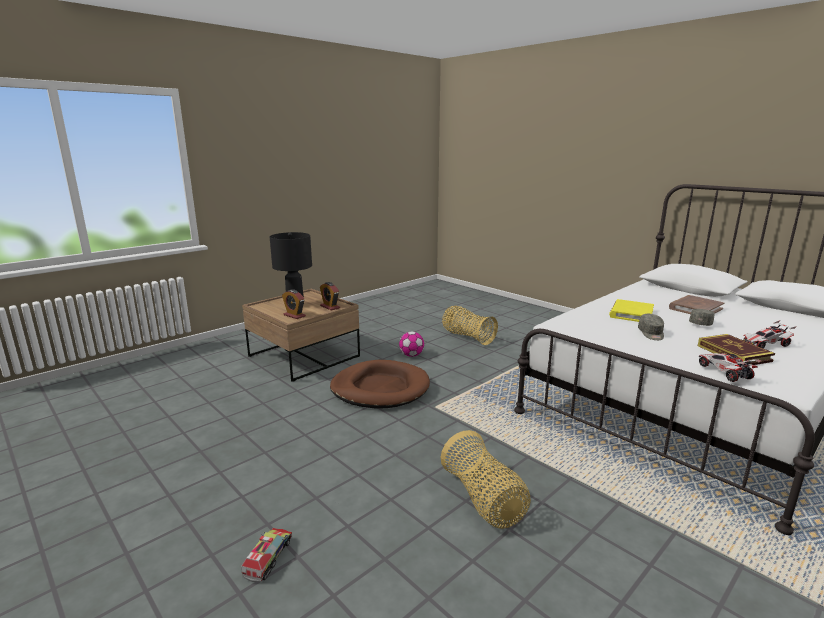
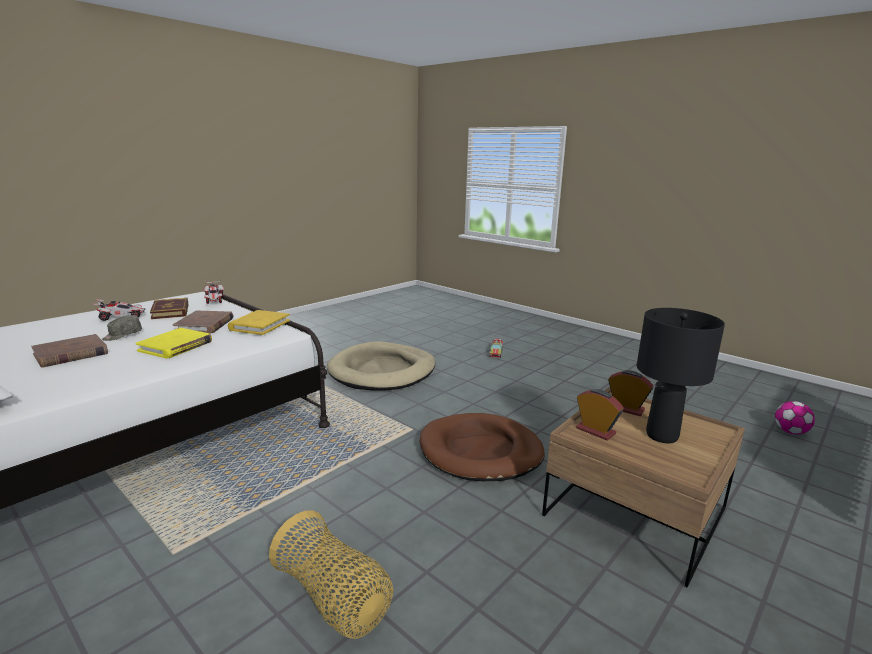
camera: 175 degrees right, 0 degrees up
(411, 355) = (453, 521): football -> football (790, 432)
(483, 500) = (382, 371): basket -> beige dog bed
(593, 330) = (259, 325): none -> yellow book
(651, 334) = (205, 325): grey cap -> brown book

